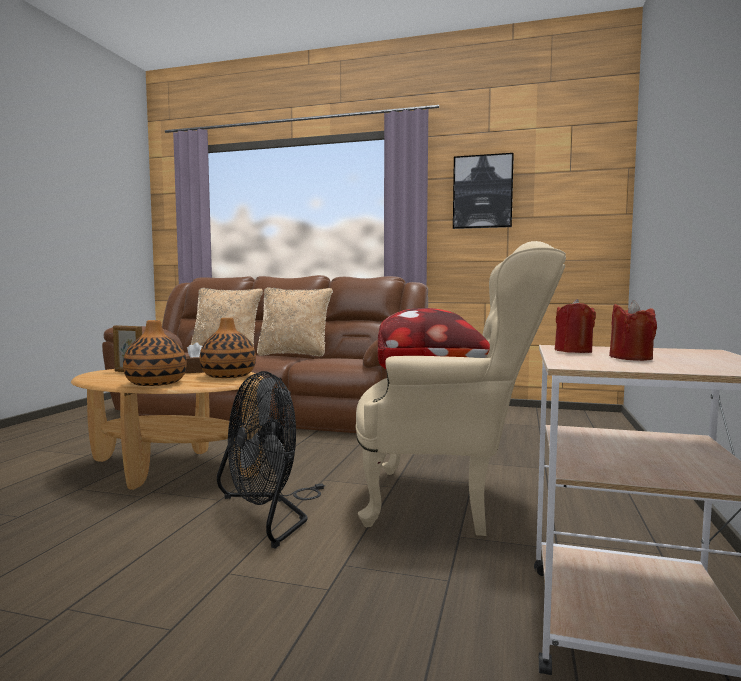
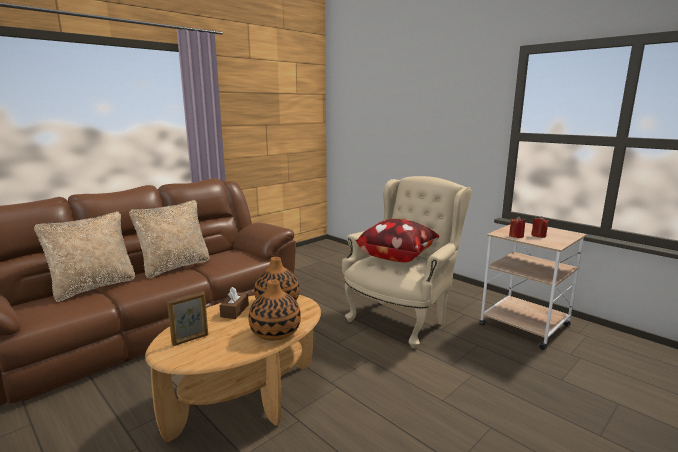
camera: 60 degrees left, 10 degrees up
(272, 512) = (373, 371): black fan -> none
(482, 192) = (250, 105): picture -> none

